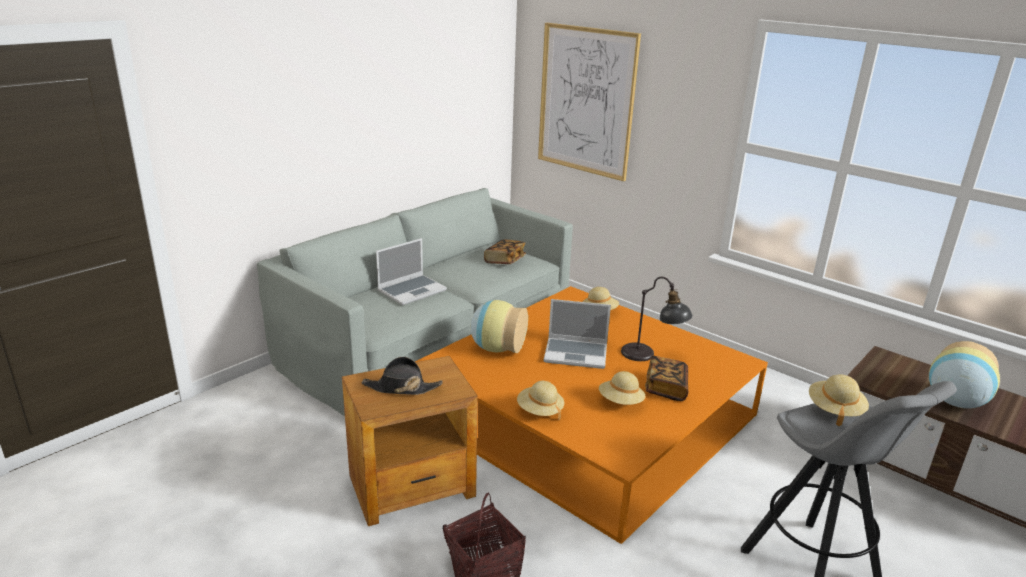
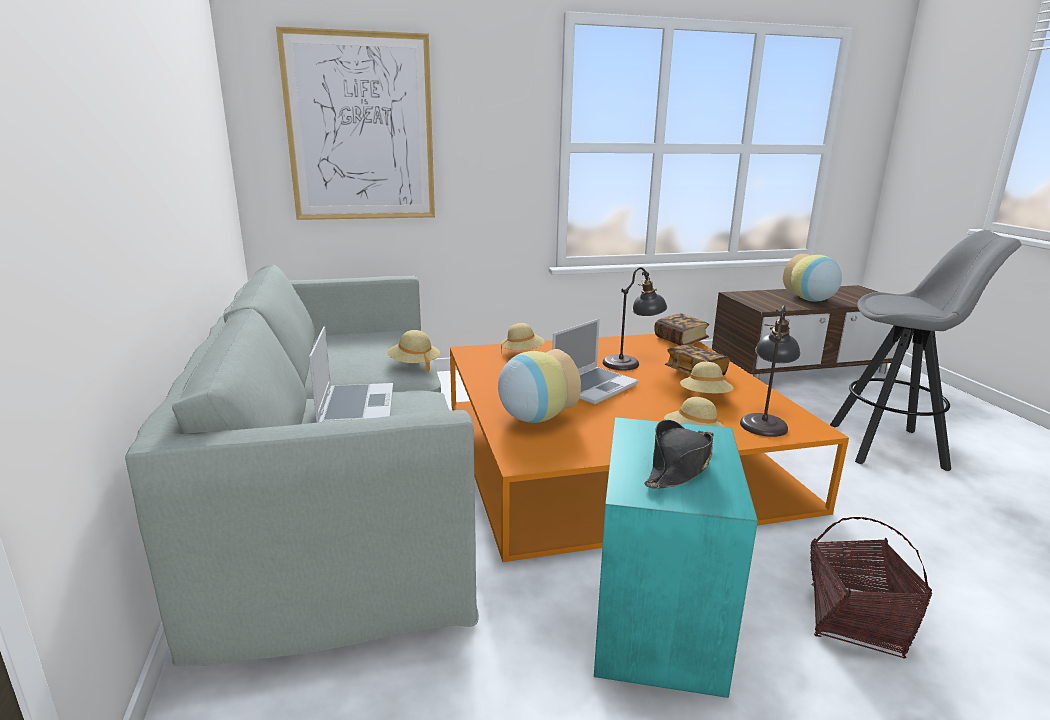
camera: 55 degrees left, 5 degrees down
(413, 486) = (659, 619): brown side table -> turquoise side table
(504, 261) = (372, 342): book -> book (680, 340)
(615, 435) = (765, 418): none -> grey table lamp
(834, 410) = (886, 301): beige hat -> beige hat (414, 364)

